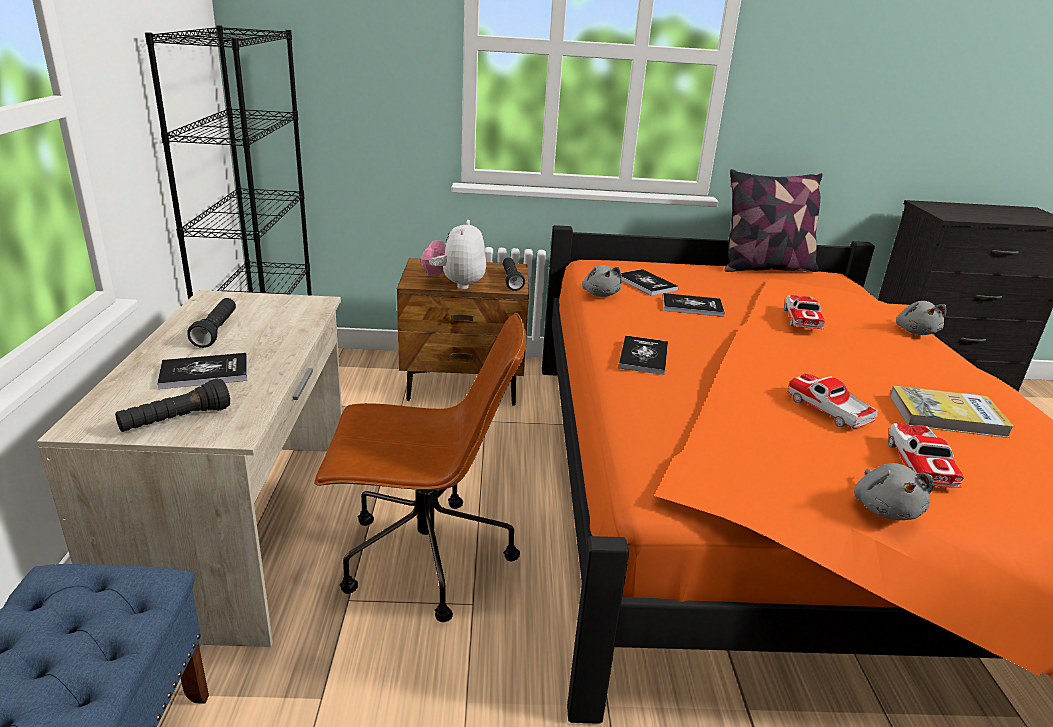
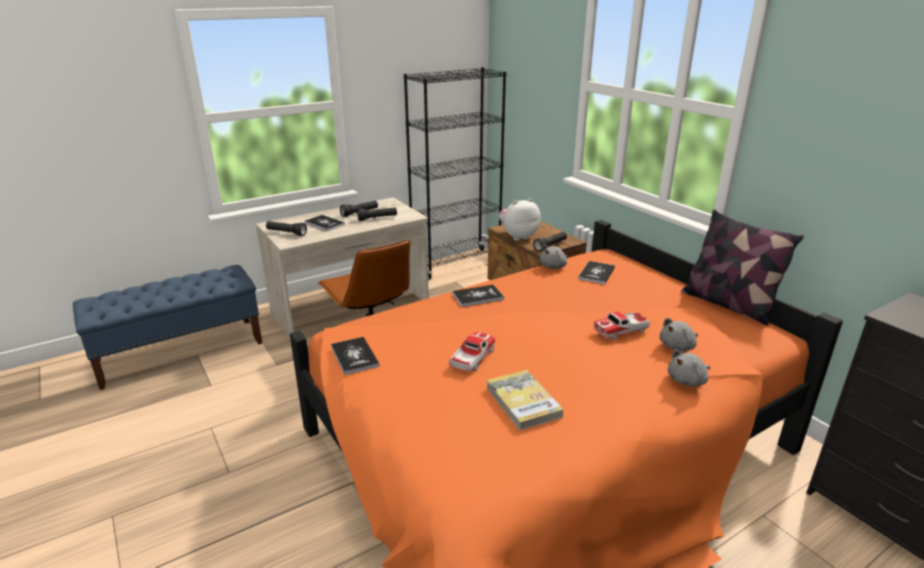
camera: 60 degrees right, 0 degrees up
(273, 327) = (377, 218): none -> black flashlight
(692, 306) = (582, 294): book -> book (354, 356)
(885, 508) = (370, 389): grey plush toy -> grey plush toy (678, 347)
(919, 464) = (435, 396): toy car -> none

